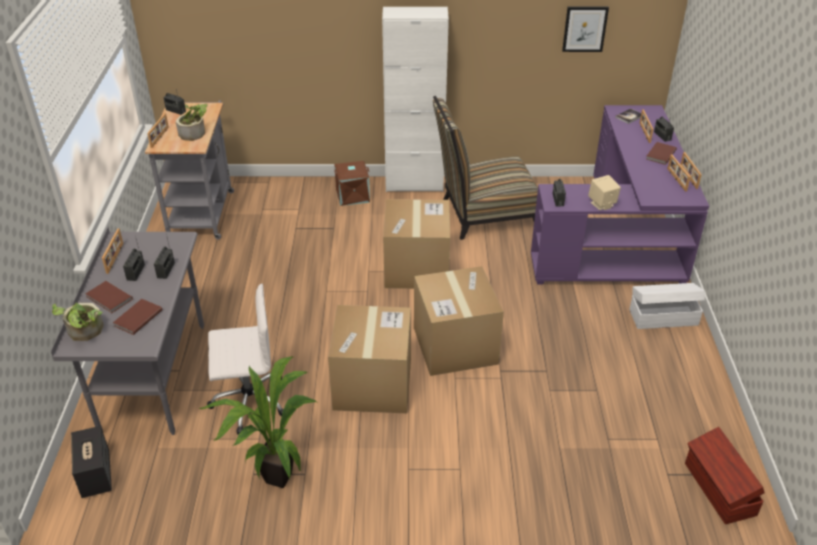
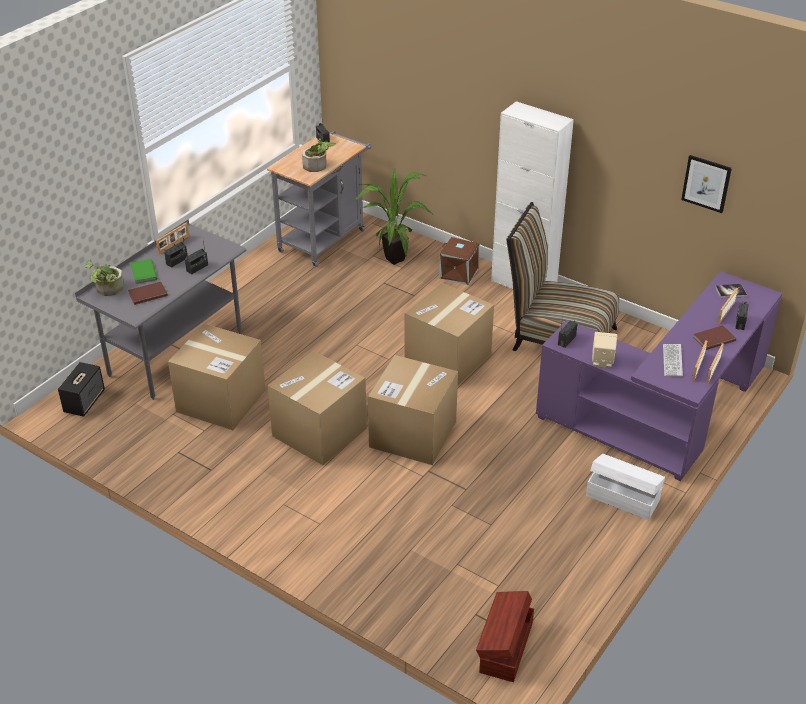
camera: 35 degrees right, 0 degrees up
(109, 299) = (143, 273): brown book -> green book
(160, 137) = (289, 160): picture frame -> none
(248, 401) = (221, 401): white office chair -> cardboard box
(273, 476) = (189, 461): potted plant -> potted plant (392, 257)
(654, 182) = (672, 361): none -> keyboard

